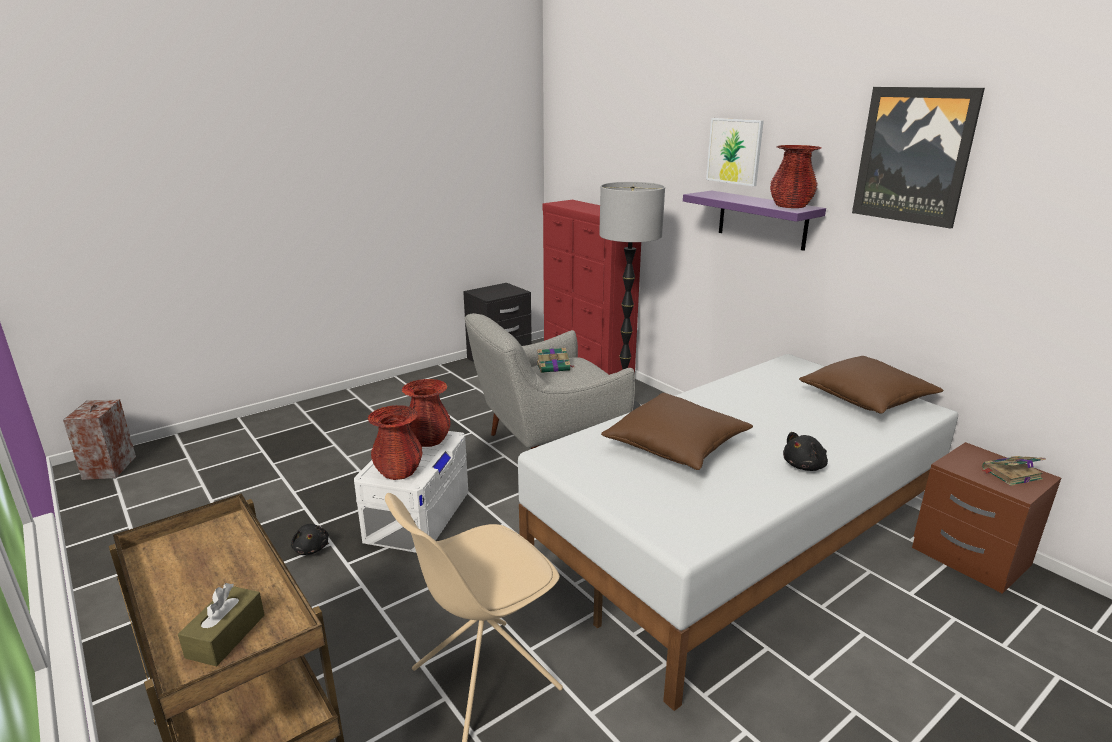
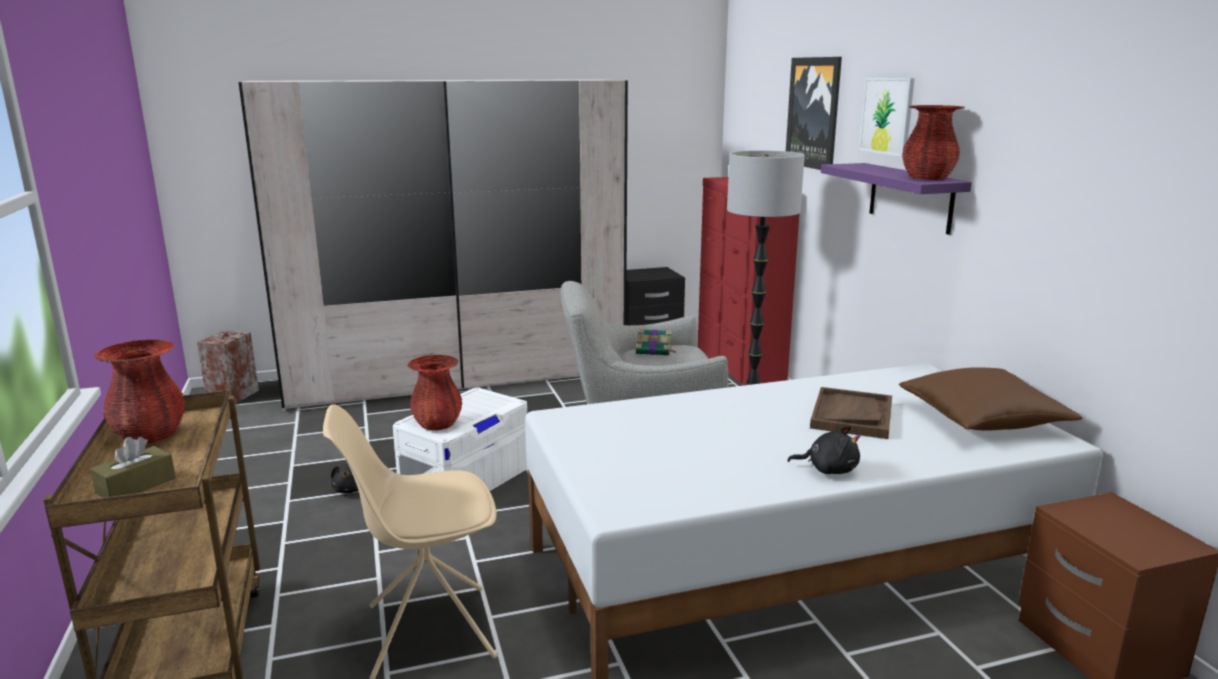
camera: 20 degrees right, 5 degrees down
(343, 409) = (459, 377): none -> white wardrobe
(428, 440) = (487, 402): red vase -> red vase (150, 435)
(676, 446) = (696, 429): brown pillow -> none
(777, 411) = (851, 415): none -> brown tray
(805, 466) = (828, 469): black plush toy -> black plush toy turned 150 degrees counterclockwise
(914, 155) = (1060, 114): picture -> picture (814, 113)
(1010, 474) = (1143, 535): book -> none

